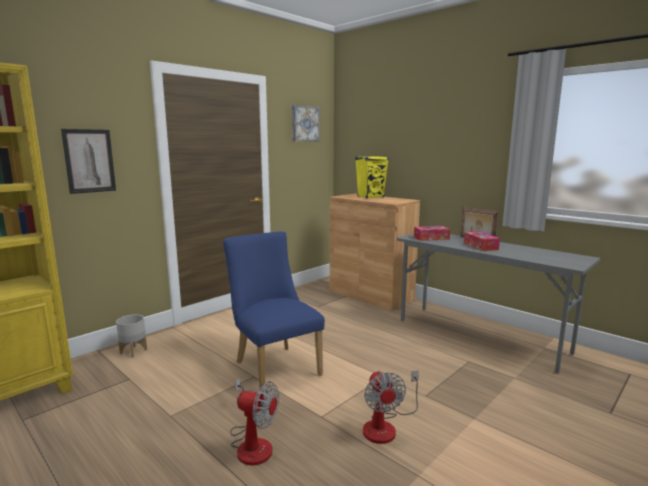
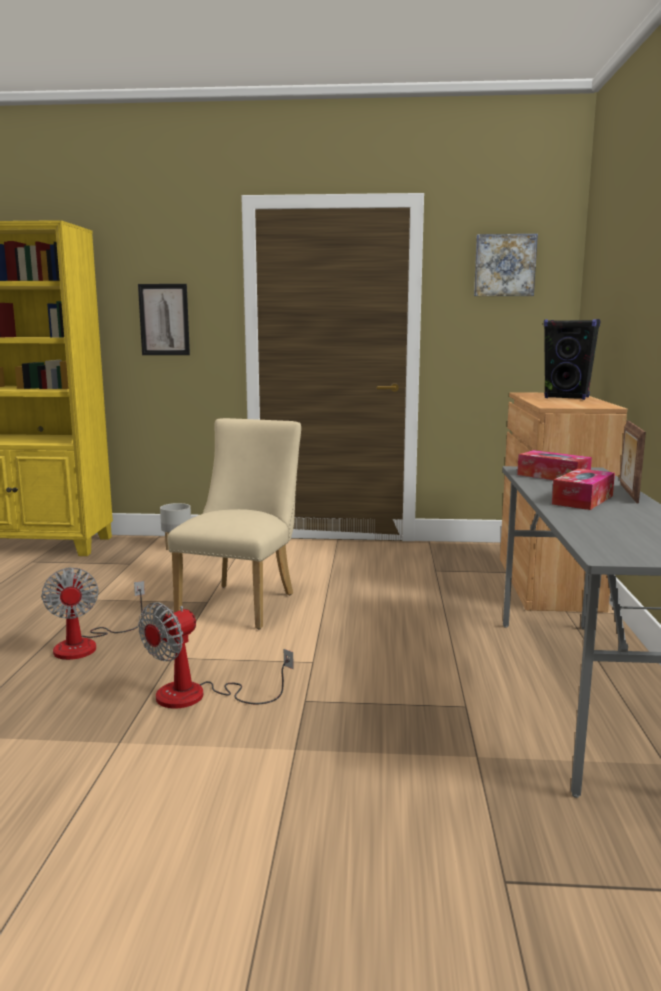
camera: 50 degrees right, 0 degrees up
(274, 366) = (242, 602): blue chair -> beige chair
(370, 197) = (567, 398): yellow speaker -> black speaker

